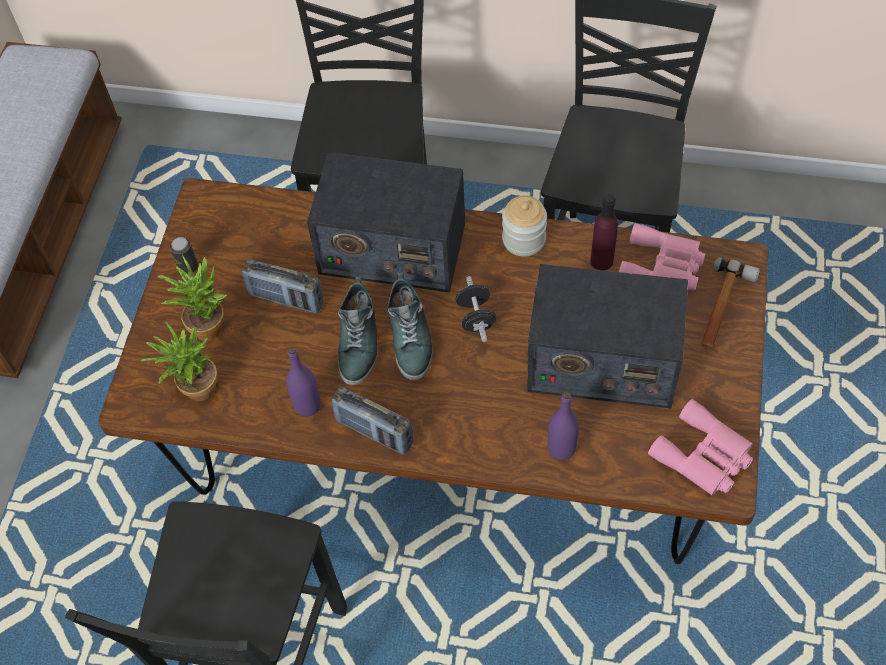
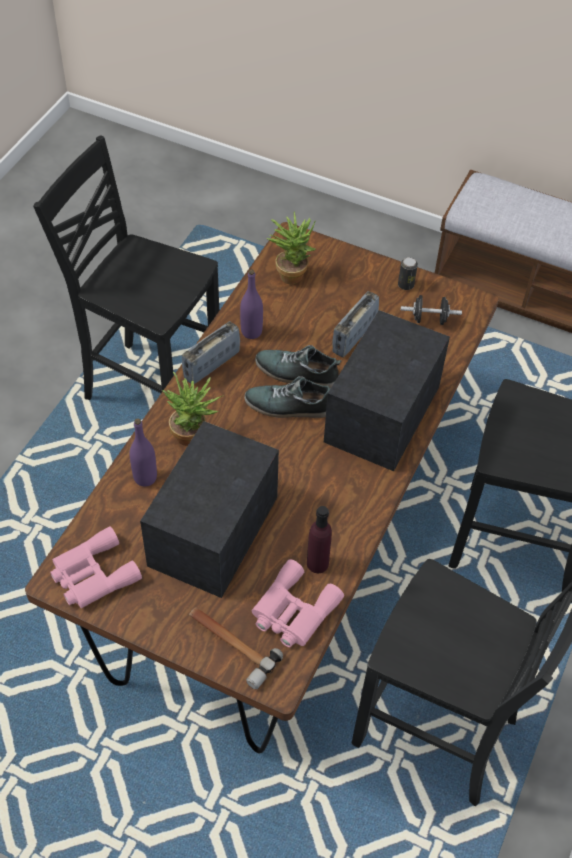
camera: 100 degrees right, 5 degrees down
(206, 323) = (348, 287): potted plant -> potted plant (194, 436)
(476, 318) = (291, 453): black dumbbell -> black dumbbell (429, 319)
(524, 239) = (361, 510): jar -> none

